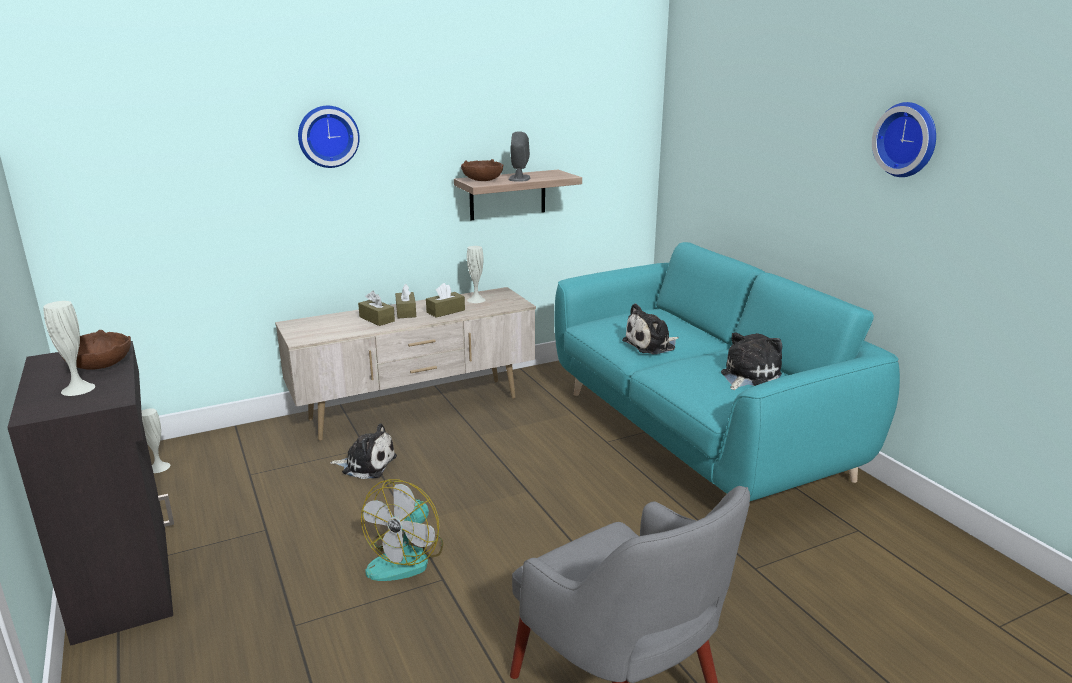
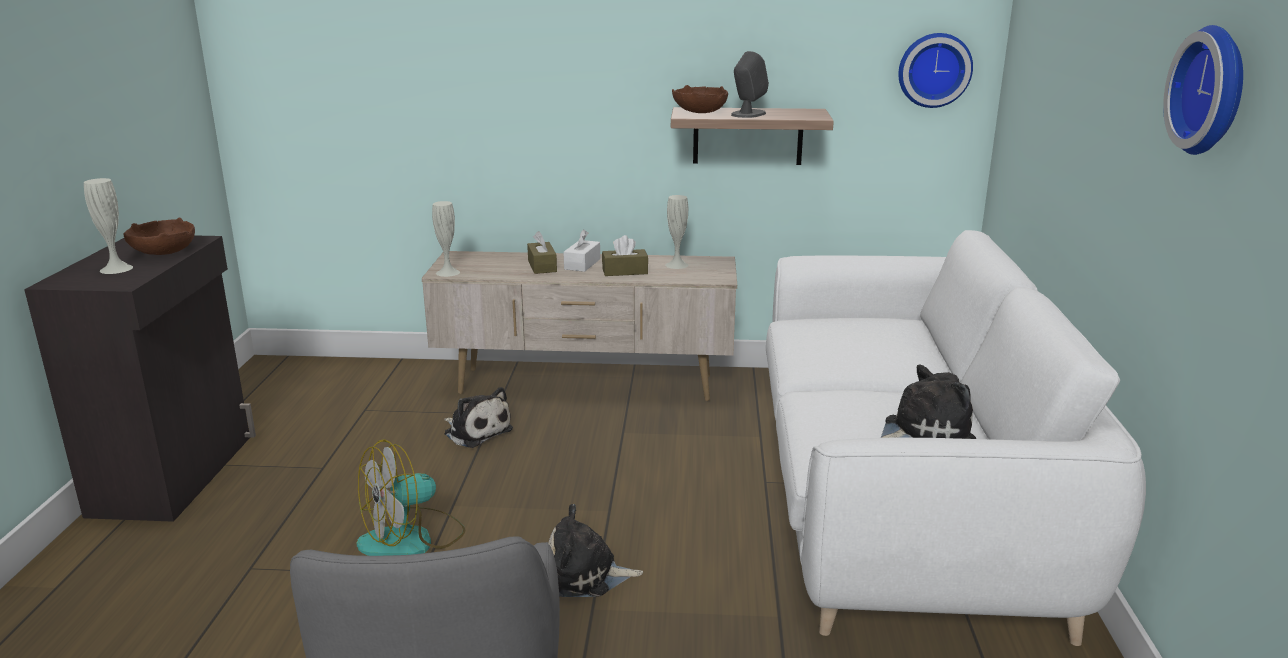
camera: 30 degrees right, 0 degrees up
(159, 467) = (301, 381): white vase -> white vase (447, 272)
(327, 136) = (518, 42): wall clock -> wall clock (934, 70)
(406, 312) = (582, 264): brown tissue box -> white tissue box
(651, 345) = (844, 363): plush toy -> plush toy (585, 575)
(697, 433) = (899, 506): turquoise sofa -> white sofa

